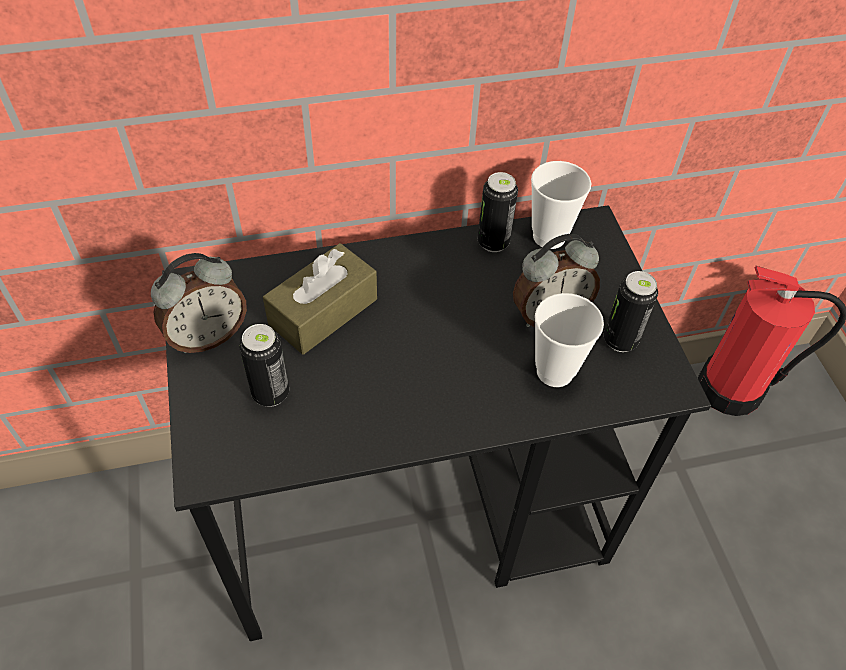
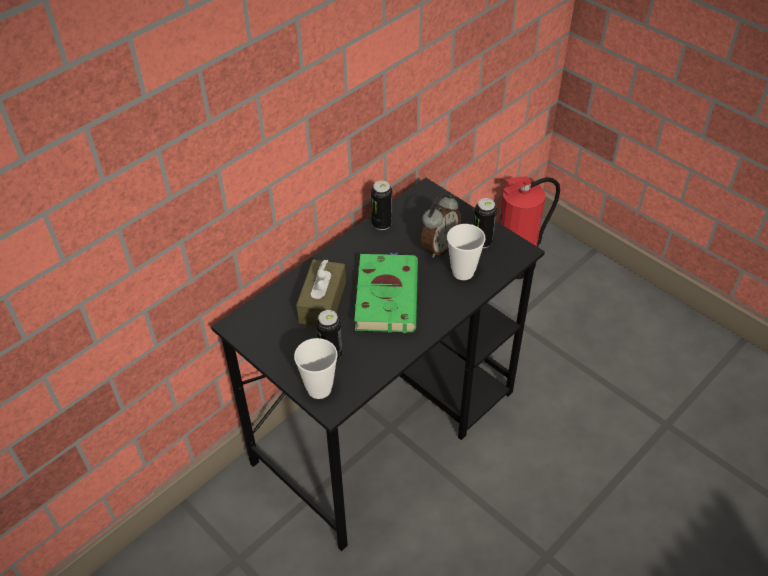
camera: 30 degrees left, 5 degrees down
(207, 336) = (270, 345): alarm clock -> none
(416, 347) = (386, 295): none -> green book
(549, 237) = (408, 208): cup -> cup (319, 389)

